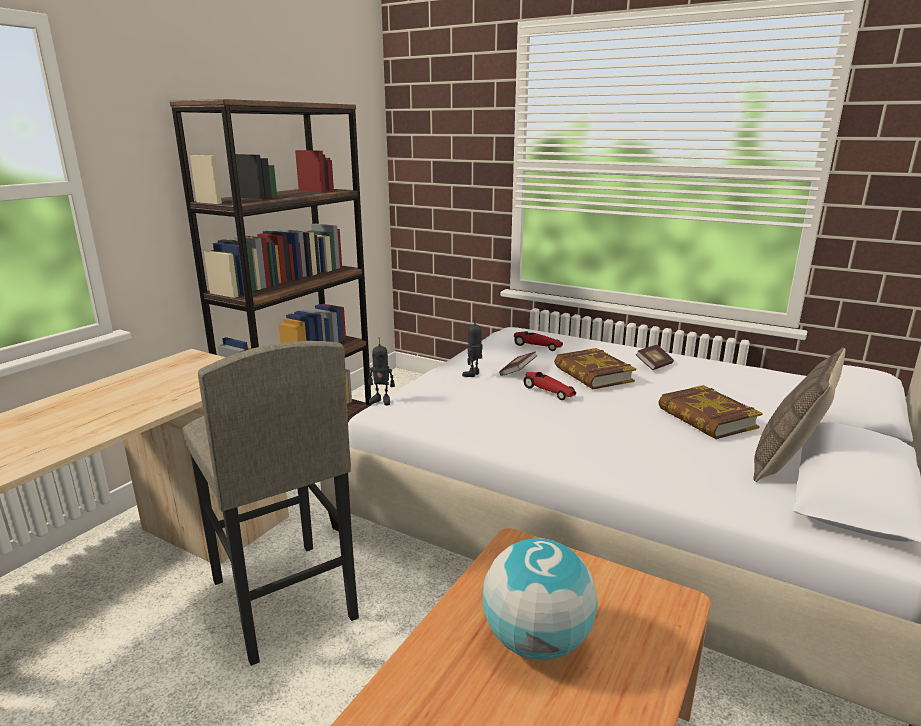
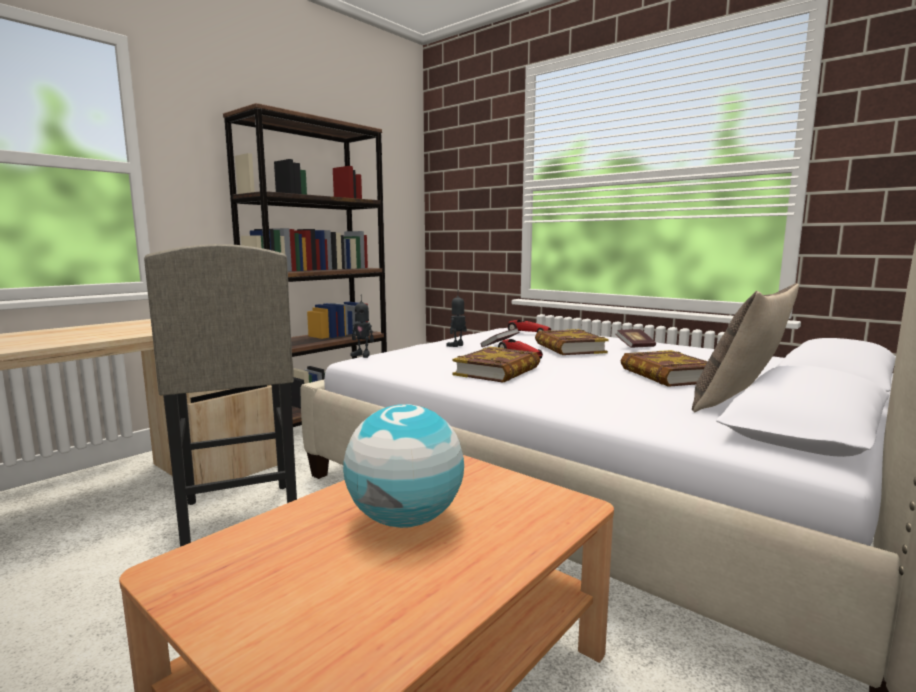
camera: 10 degrees right, 10 degrees down
(541, 423) = (497, 371): none -> book

